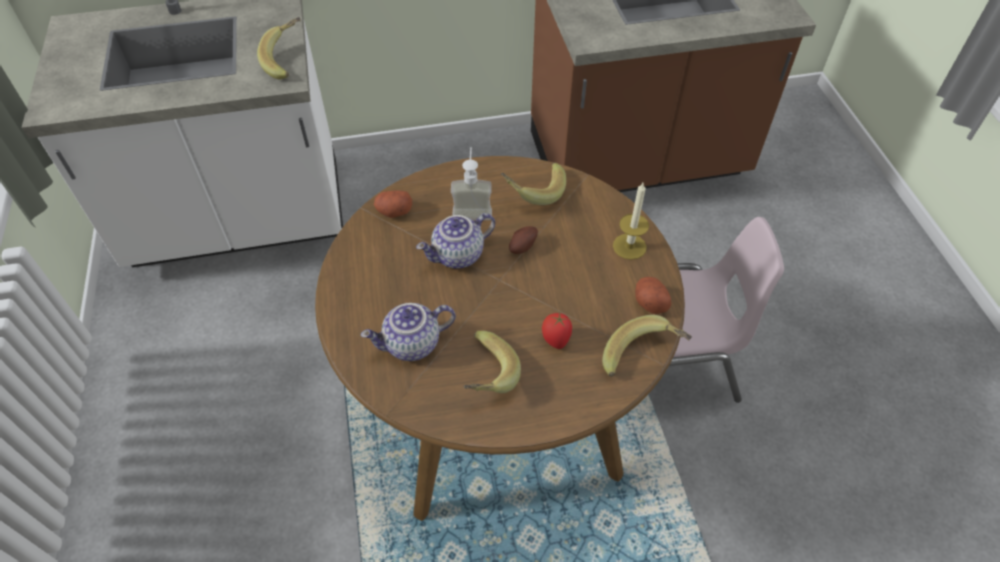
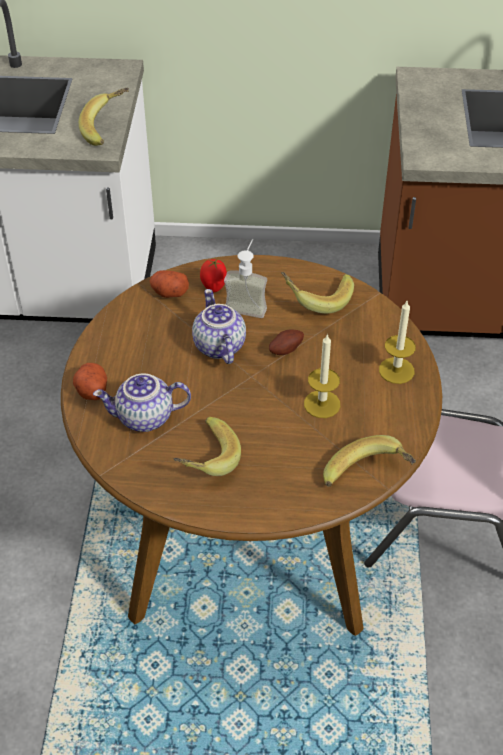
camera: 15 degrees right, 5 degrees down
(458, 256) = (218, 346): teapot -> teapot turned 90 degrees clockwise
(555, 340) = (286, 443): tomato -> tomato (213, 287)
(574, 294) = (322, 404): none -> candle
(649, 302) = (396, 427): potato -> potato (91, 389)

